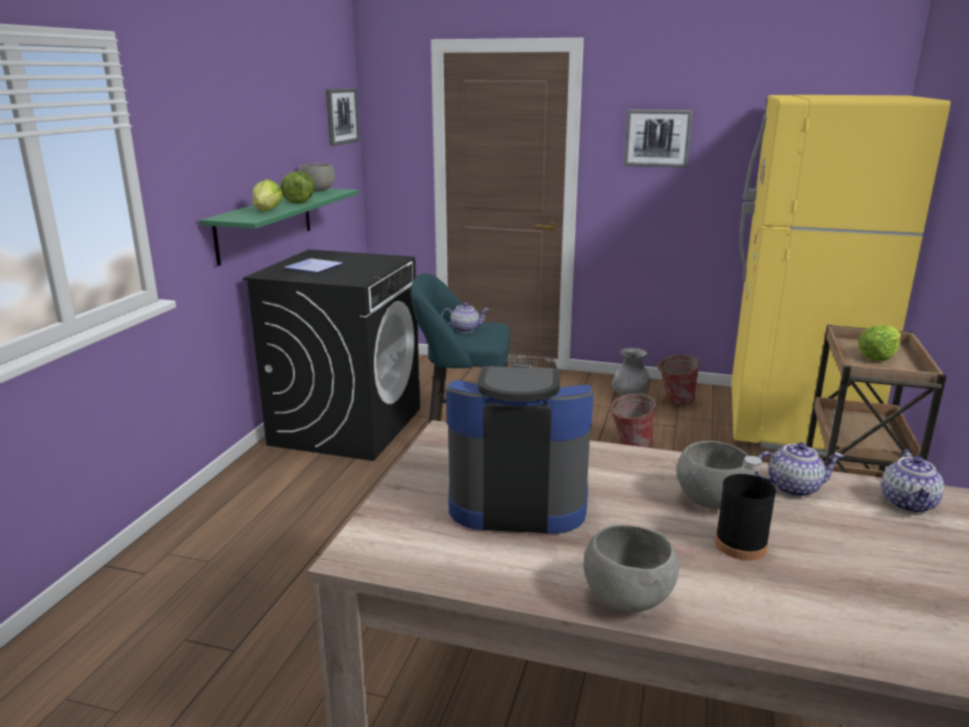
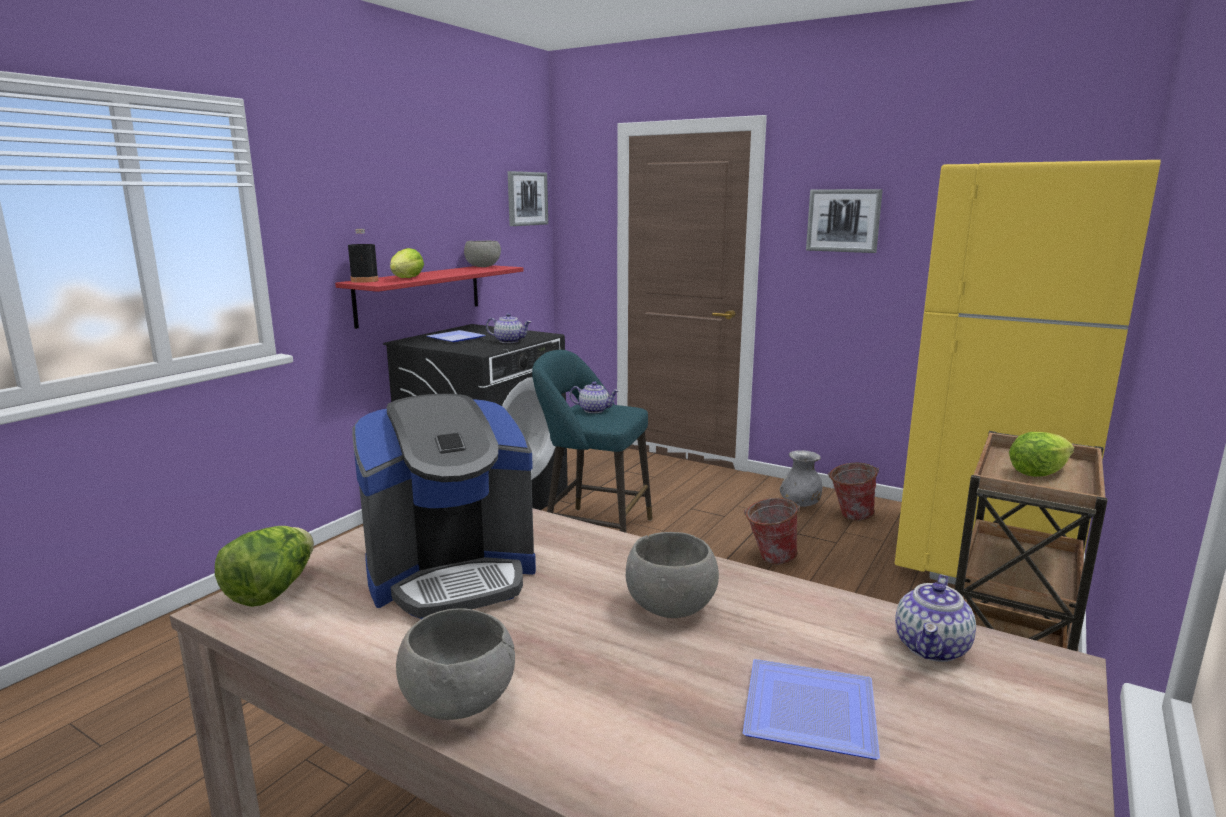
camera: 15 degrees right, 5 degrees down
(265, 224) = (419, 294): green shelf -> red shelf
(300, 201) = (451, 273): lettuce -> lettuce (272, 591)
(517, 499) = (451, 574): coffee machine -> coffee machine turned 135 degrees clockwise
(740, 545) = (658, 663): black bottle -> black bottle (364, 281)
(794, 487) = (789, 606): teapot -> teapot (509, 341)
(866, 563) = (805, 714): none -> plate

